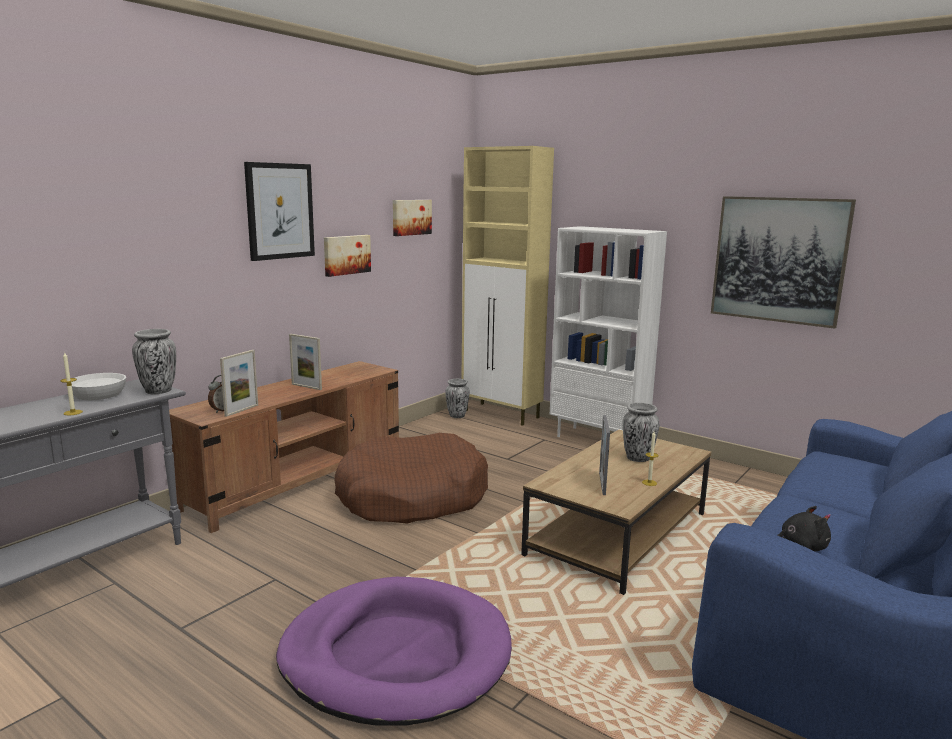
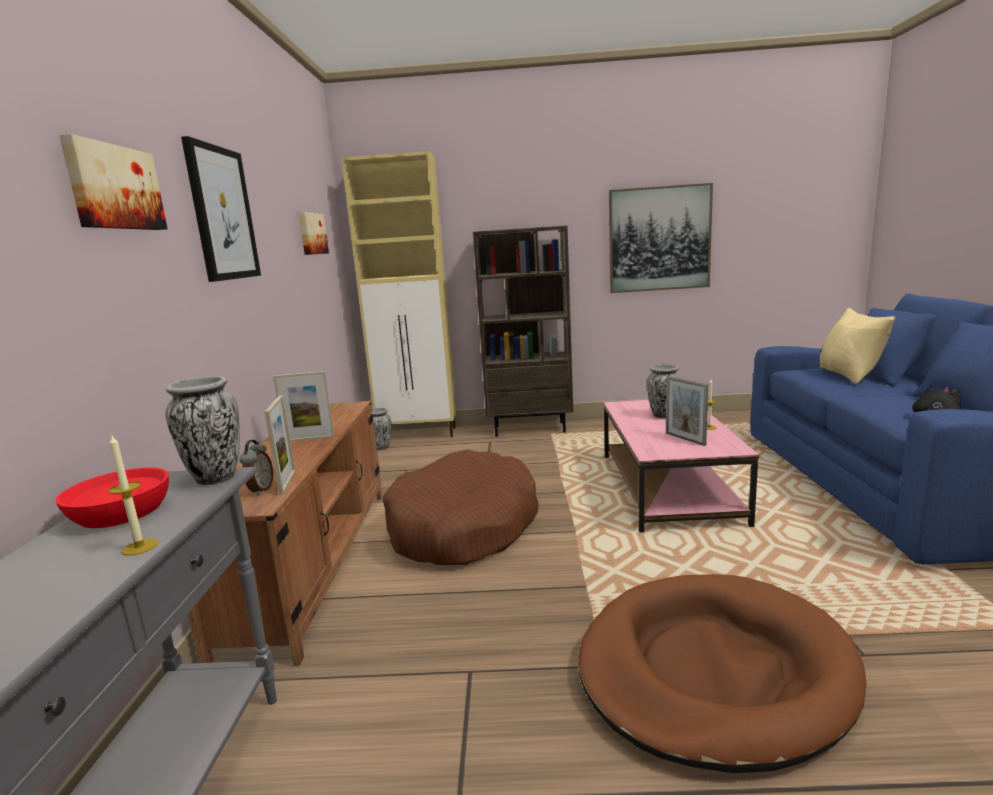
camera: 35 degrees left, 0 degrees up
(98, 395) = (120, 514): white bowl -> red bowl
(346, 255) = (279, 276): picture -> picture (114, 188)
(396, 655) = (712, 671): purple dog bed -> brown dog bed
(599, 440) = (530, 429): white bookcase -> brown bookcase
(618, 535) = (669, 488): brown coffee table -> pink coffee table
(865, 479) = (849, 375): none -> beige pillow

